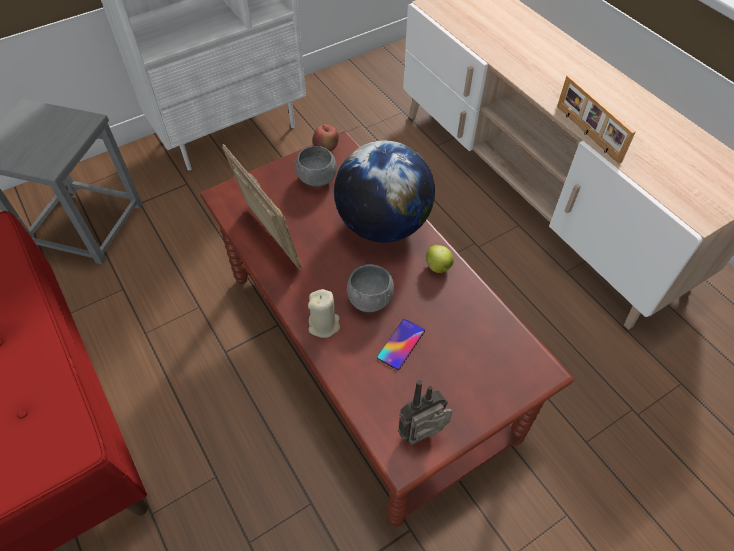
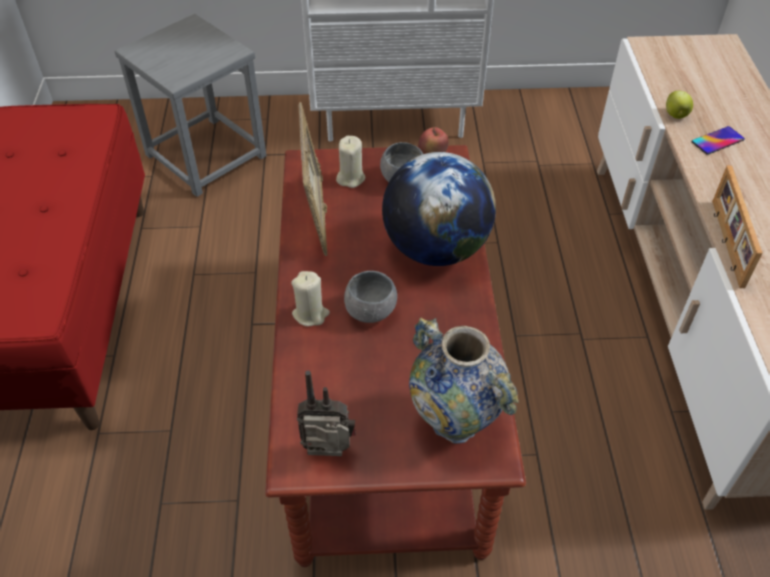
camera: 30 degrees right, 5 degrees down
(273, 194) = (350, 178): none -> beige candle
(401, 344) = (369, 364): phone -> phone (717, 141)
(438, 267) = (462, 312): apple -> apple (676, 115)
(496, 358) = (454, 423): none -> vase

